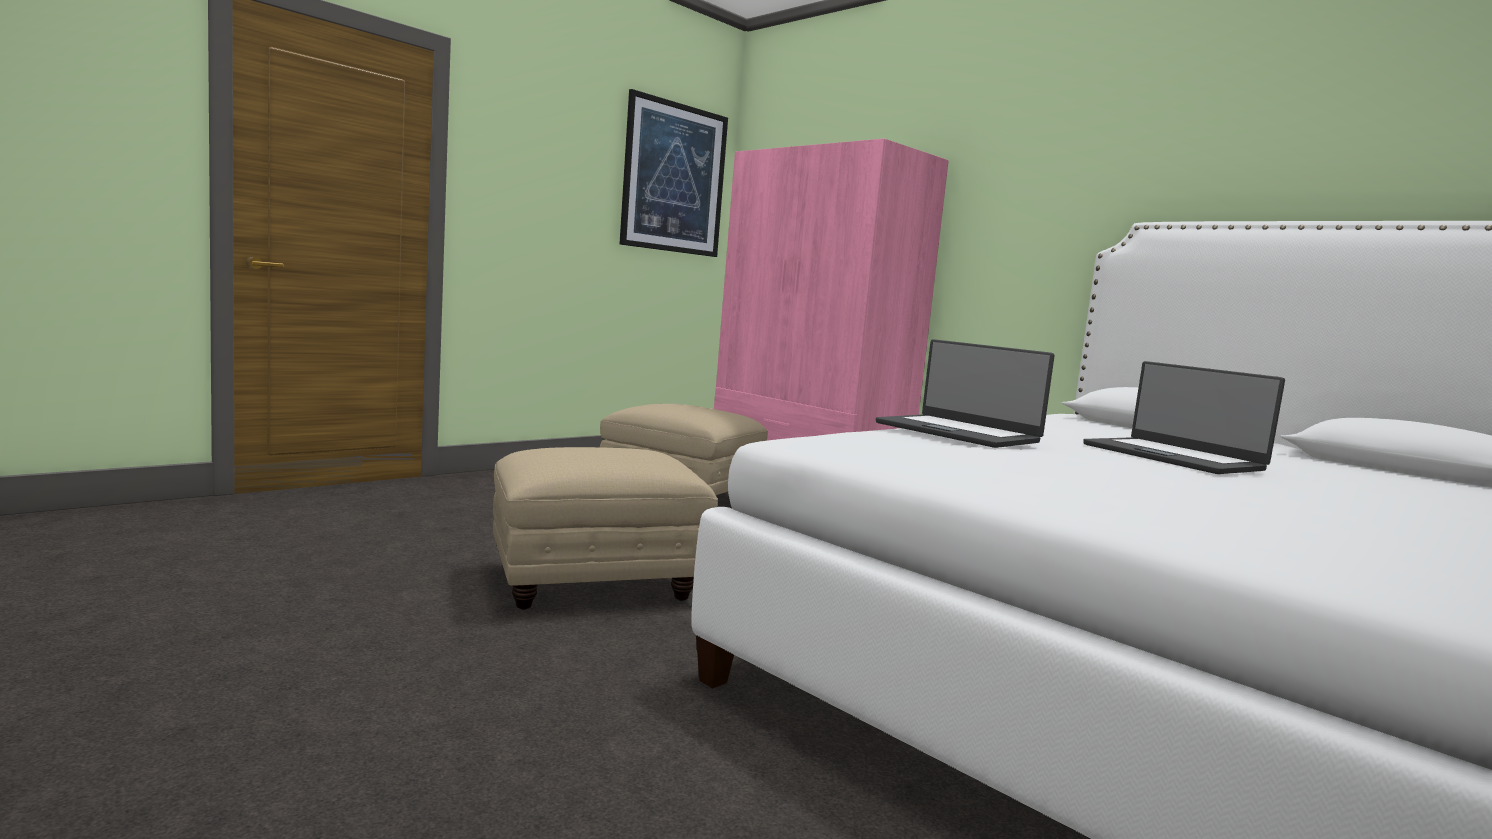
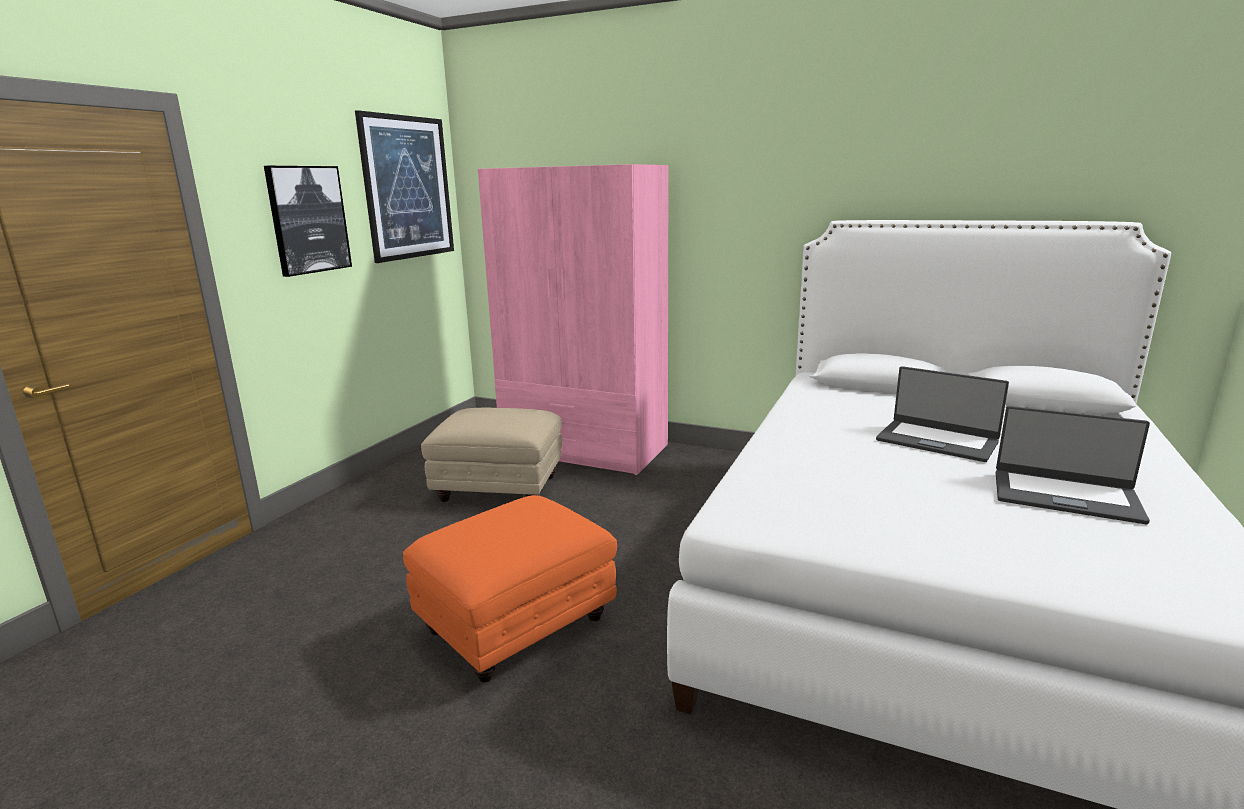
camera: 20 degrees left, 10 degrees up
(555, 182) = (308, 219): none -> picture
(597, 584) = (518, 625): beige ottoman -> orange ottoman
(958, 432) = (801, 456): laptop -> laptop (1065, 496)

